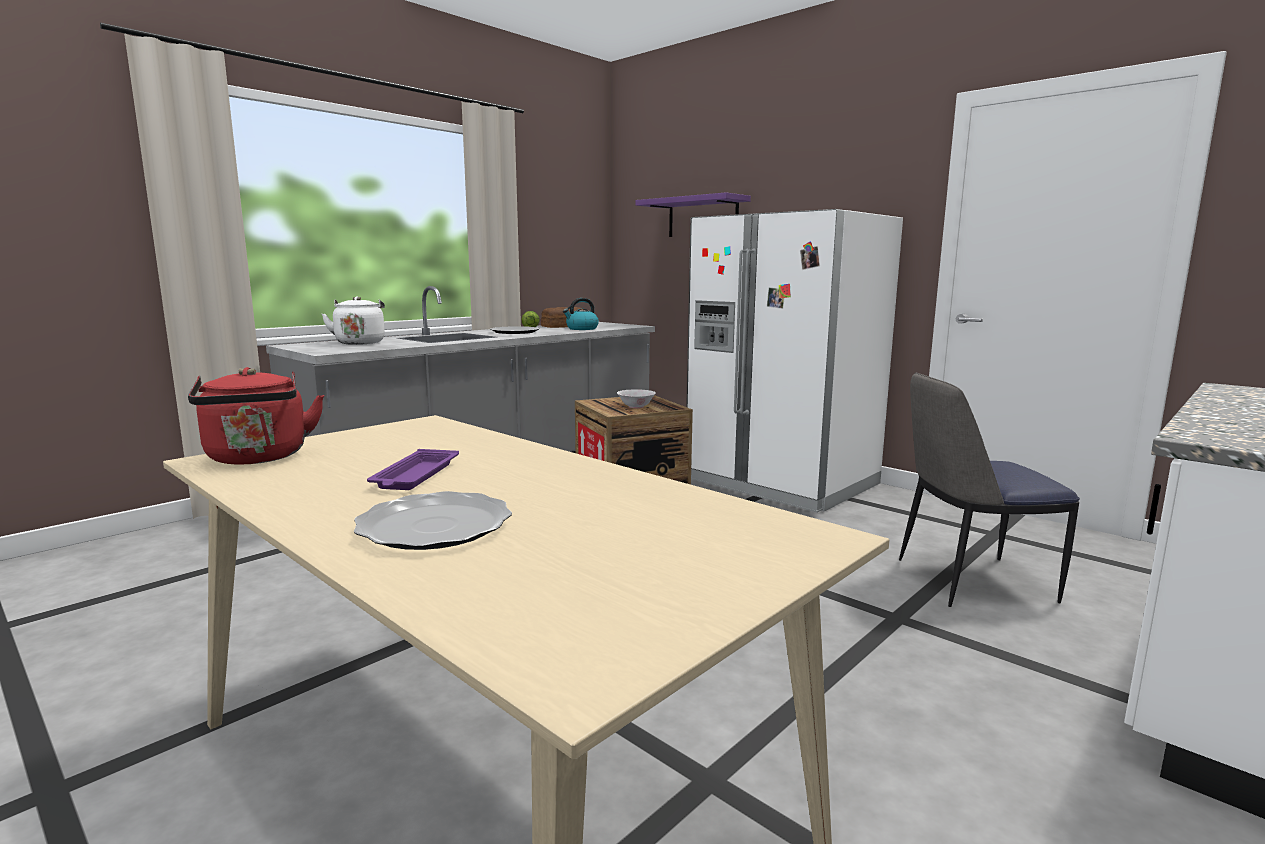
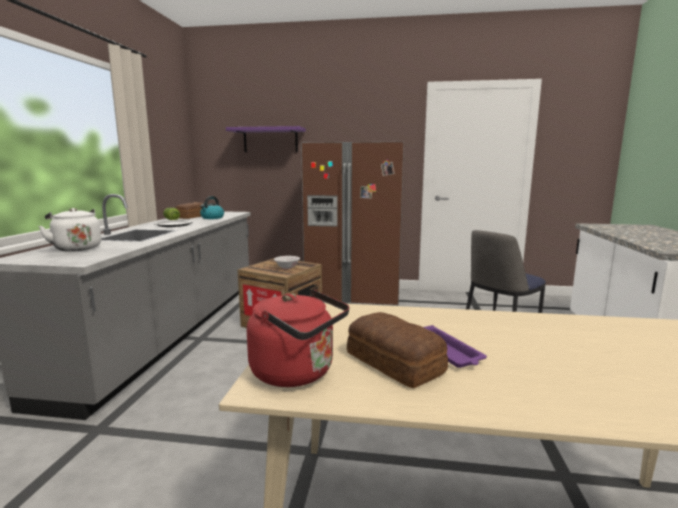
camera: 35 degrees left, 0 degrees up
(341, 472) = (394, 363): none -> bread
(436, 526) = (571, 382): plate -> none
(781, 482) = (354, 298): white fridge -> brown fridge

